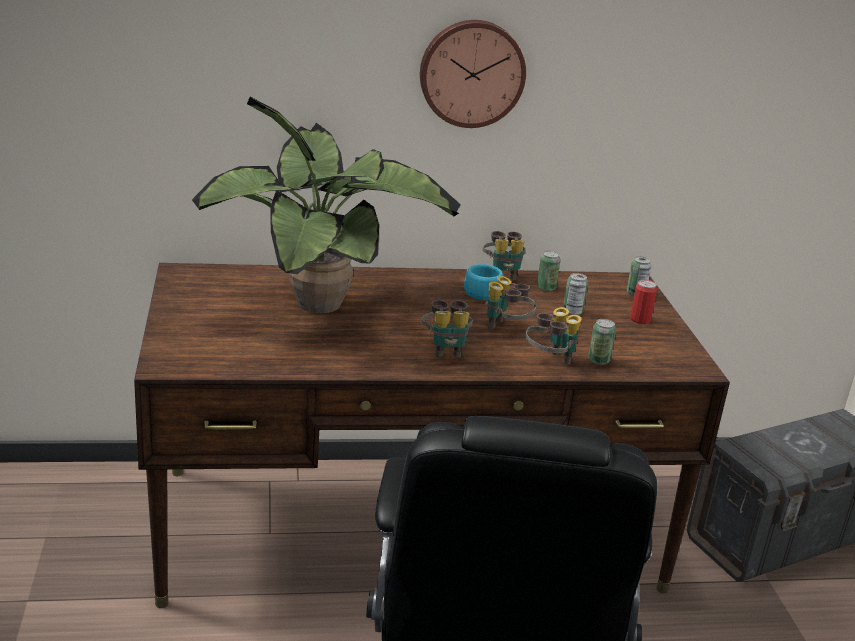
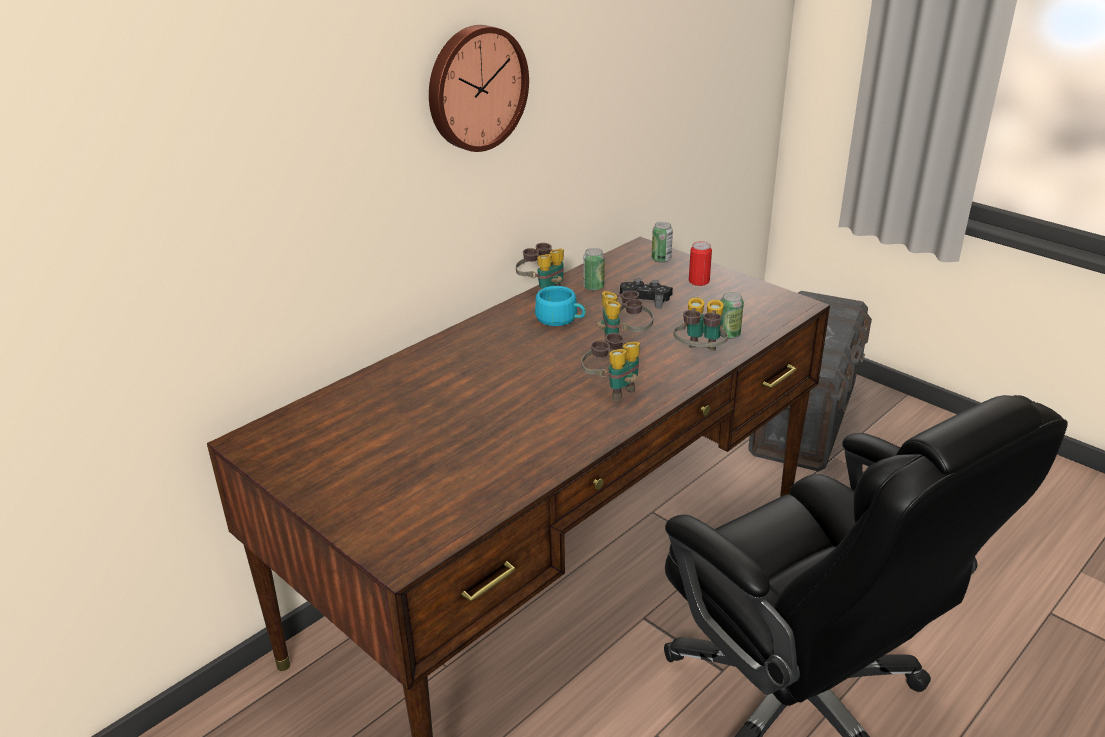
camera: 35 degrees left, 5 degrees up
(325, 307) = (450, 403): potted plant -> none
(572, 311) = (645, 299): can -> black game controller

